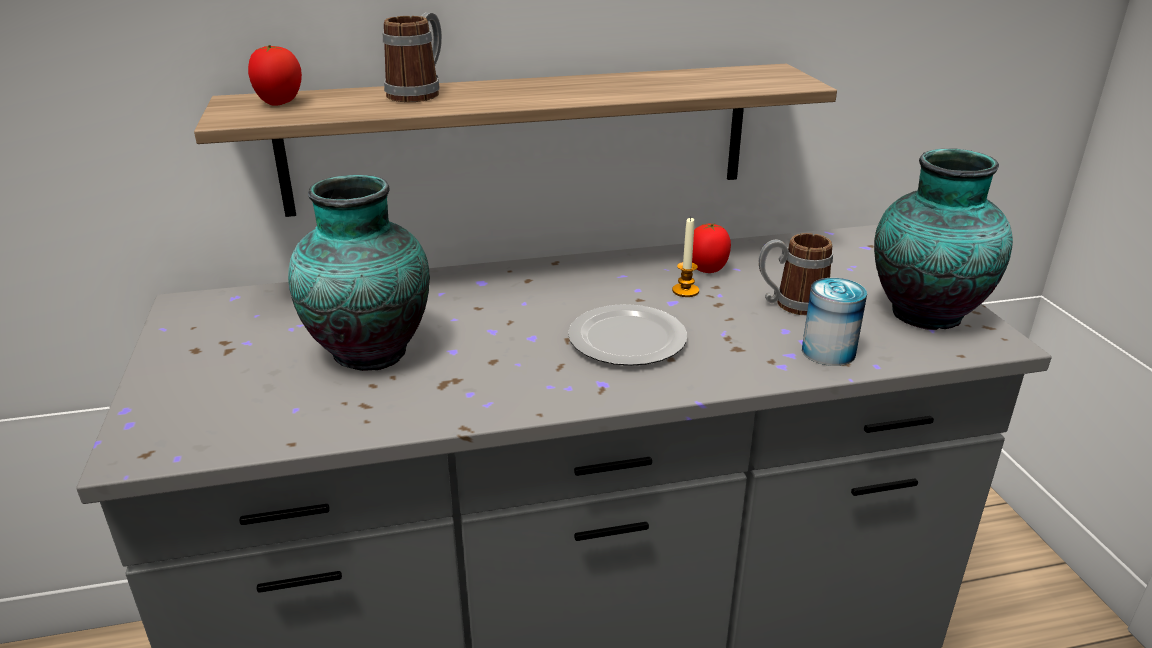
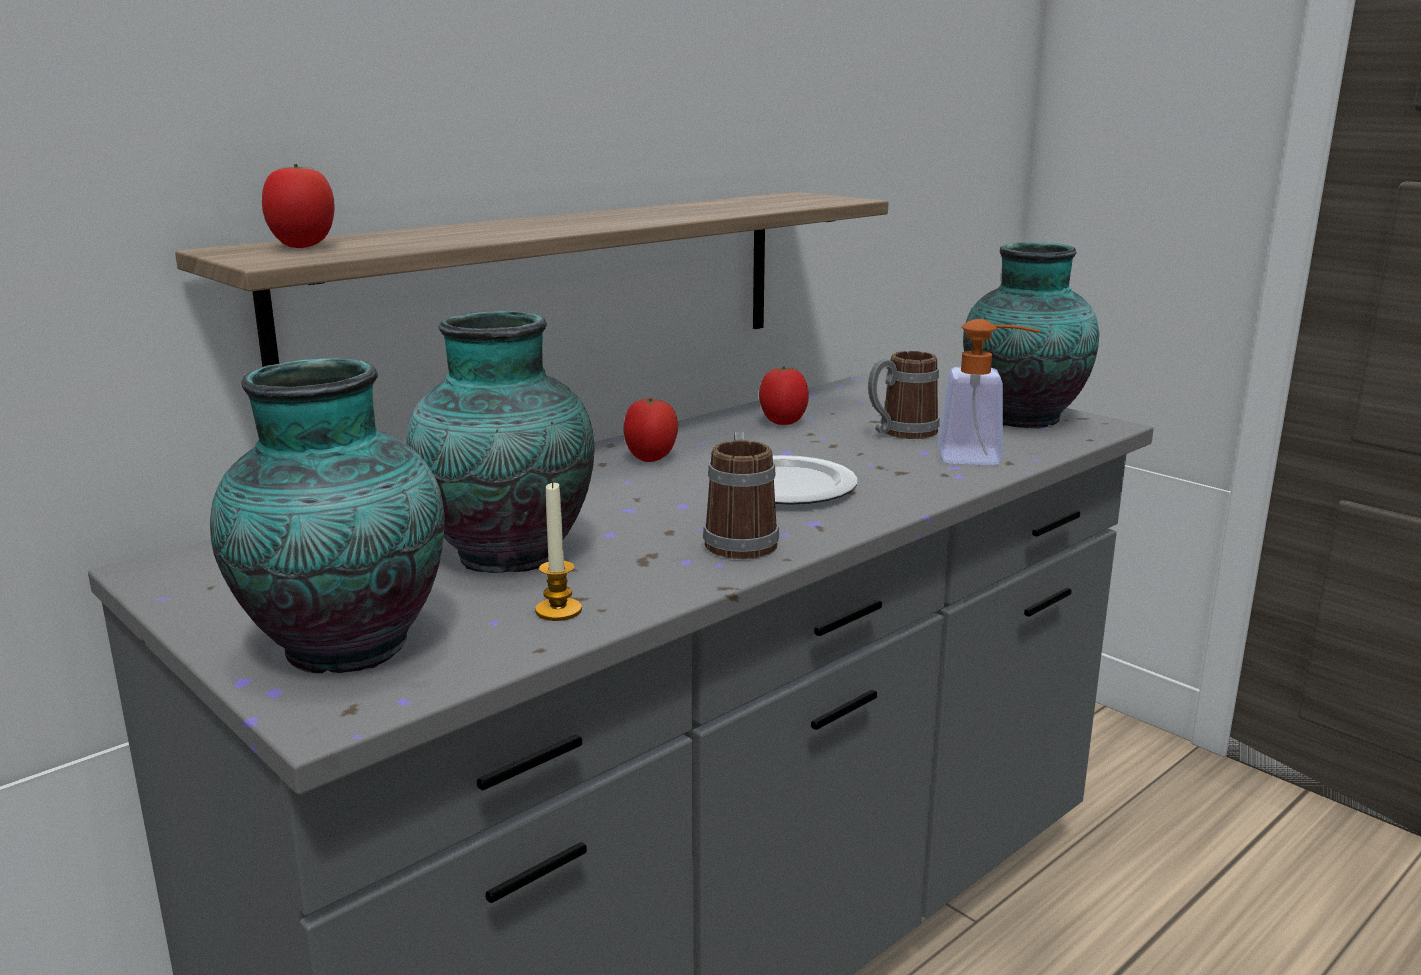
camera: 30 degrees left, 10 degrees down
(195, 402) = (340, 648): none -> vase
(420, 93) = (465, 229): mug -> mug (740, 539)
(564, 285) = (650, 459): none -> tomato
(685, 291) = (785, 442): candle -> candle (558, 611)
(828, 351) = (982, 458): can -> soap dispenser

